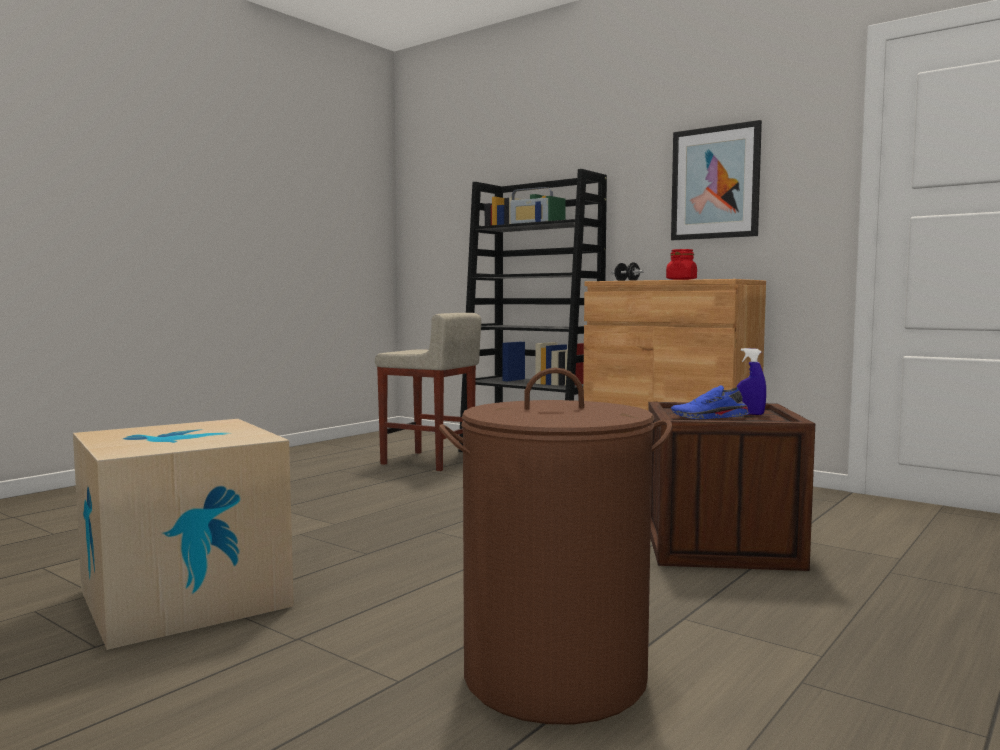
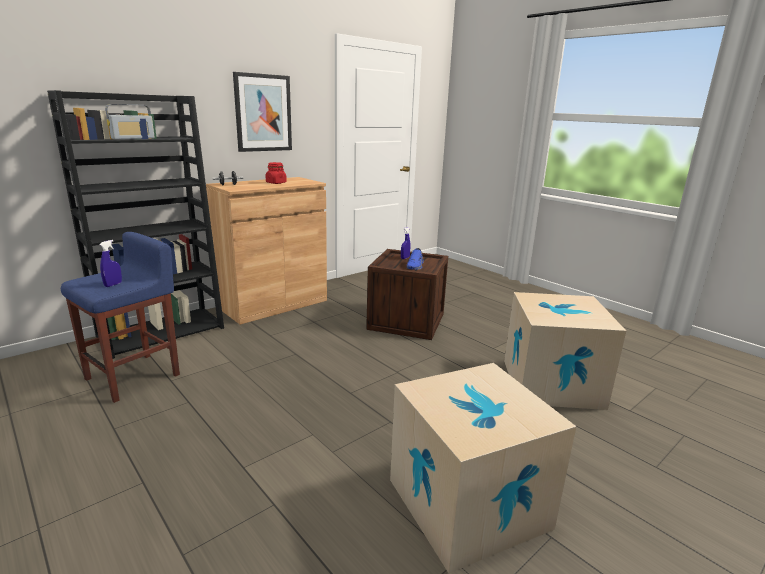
camera: 80 degrees left, 15 degrees up
(414, 351) = (113, 284): none -> blue spray bottle
(429, 461) = (134, 376): beige stool -> blue stool
(555, 676) = (551, 383): brown laundry basket -> cardboard box

